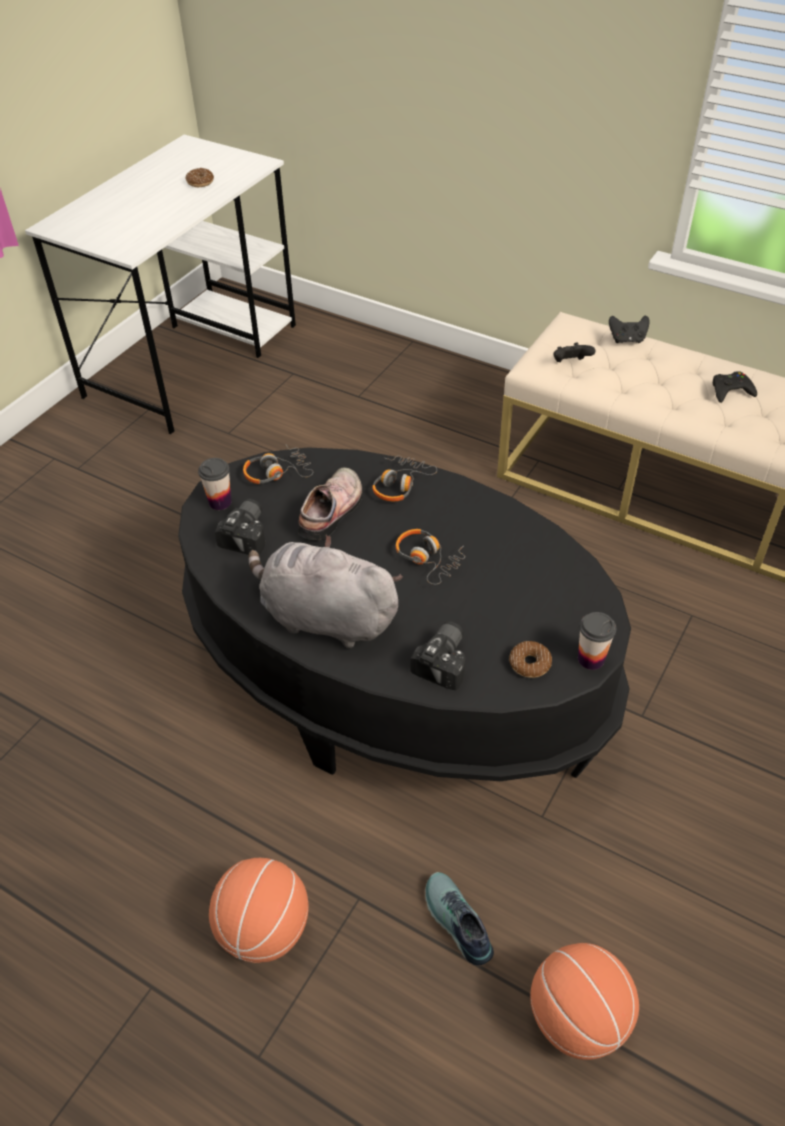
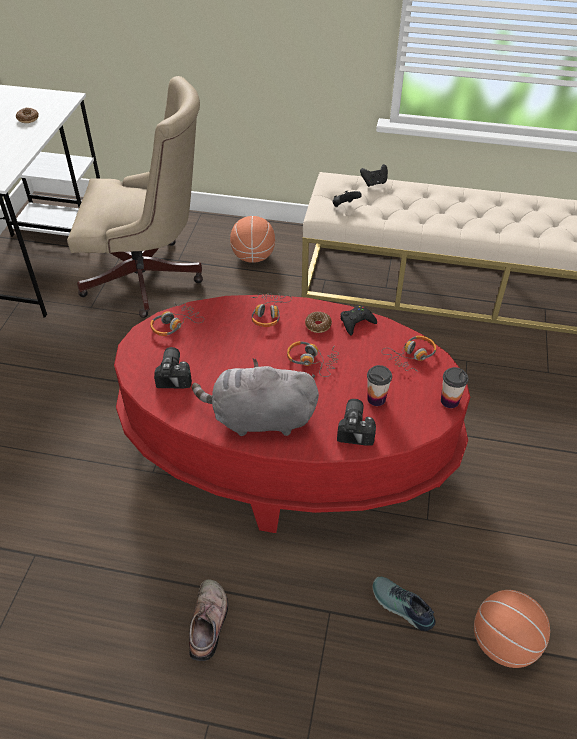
camera: 20 degrees left, 0 degrees up
(220, 502) = (142, 355): cup -> cup (376, 399)
(264, 928) = (273, 654): basketball -> basketball (253, 256)
(313, 412) = (150, 279): none -> beige office chair
(333, 511) = (230, 342): shoe -> shoe (210, 622)
(395, 672) = (288, 450): black coffee table -> red coffee table
(530, 663) = (412, 414): donut -> donut (318, 325)
(565, 585) = (411, 356): none -> headphones
(731, 391) = (455, 205): black game controller -> black game controller (356, 322)

